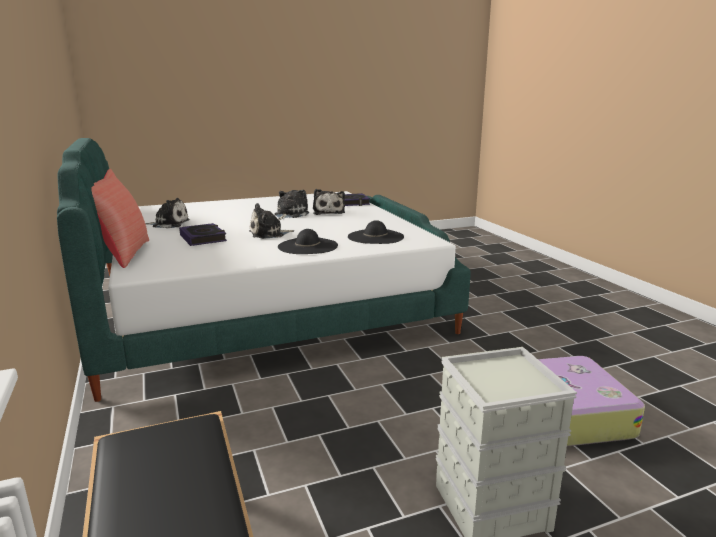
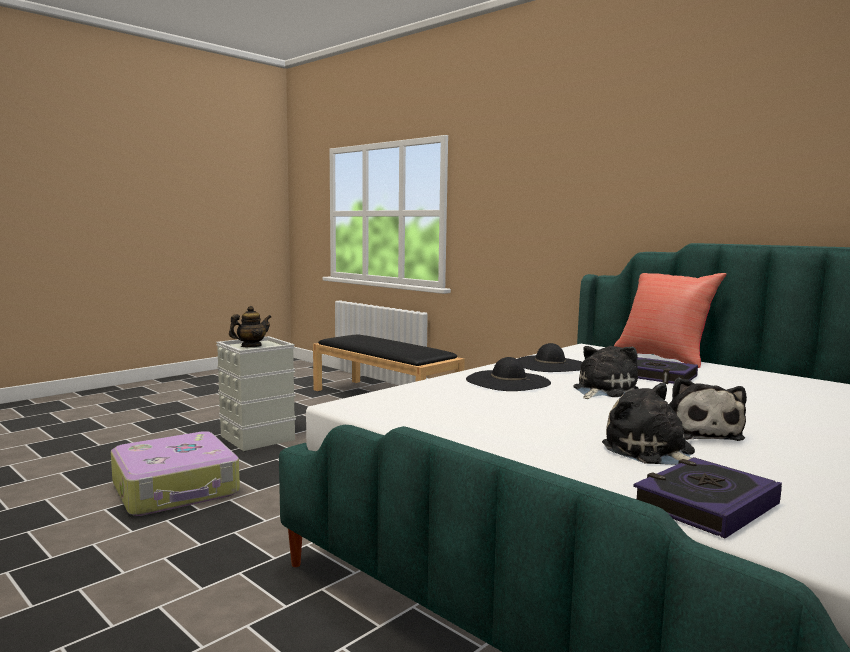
camera: 155 degrees right, 10 degrees down
(169, 224) = (783, 389): plush toy -> none
(375, 237) = (443, 403): black hat -> black hat (549, 364)
(511, 378) = (251, 346): none -> teapot

